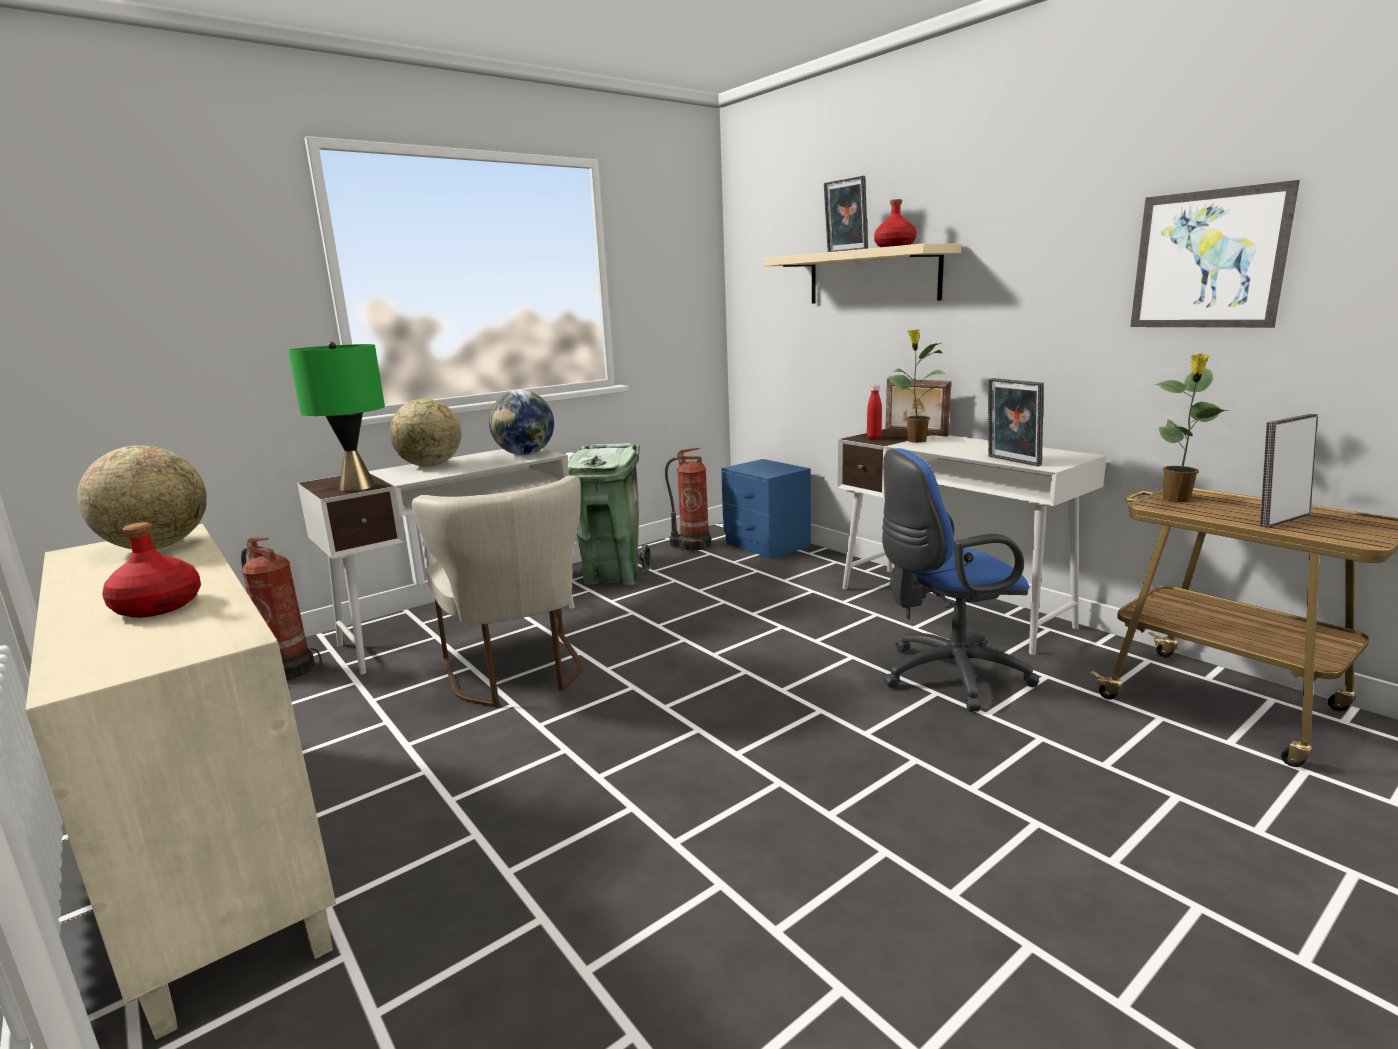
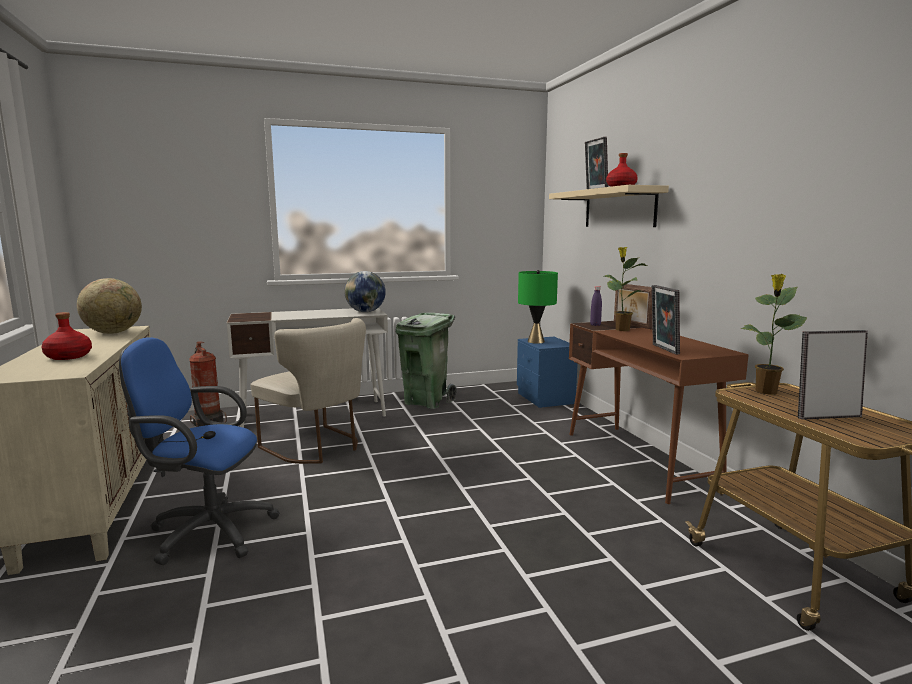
camera: 20 degrees right, 5 degrees down
(356, 487) = (252, 318): green table lamp -> green table lamp (535, 341)
(431, 465) = (306, 312): globe -> none
(518, 674) = (318, 447): beige chair -> beige chair turned 45 degrees counterclockwise
(693, 545) = (494, 391): fire extinguisher -> none
(873, 438) = (595, 325): red bottle -> purple bottle
(946, 676) = (584, 503): blue office chair -> blue office chair (206, 532)
(952, 607) = (639, 460): white desk -> brown desk
(1208, 260) = (819, 200): picture -> none

